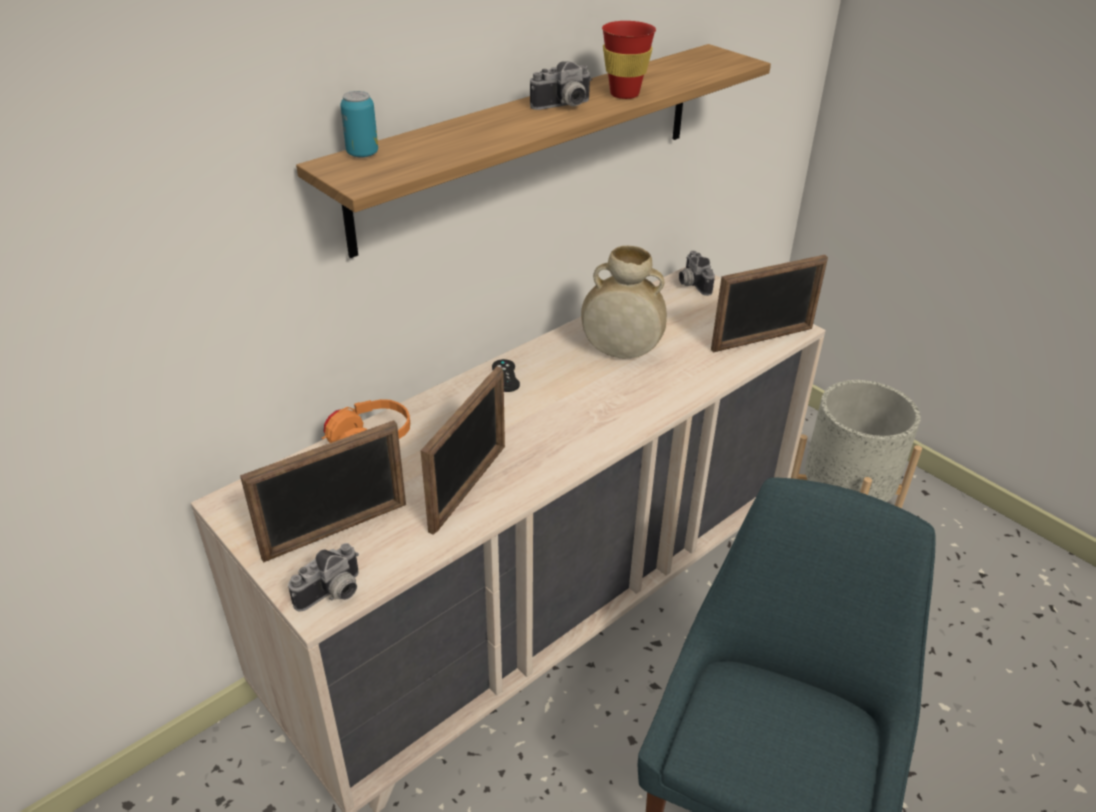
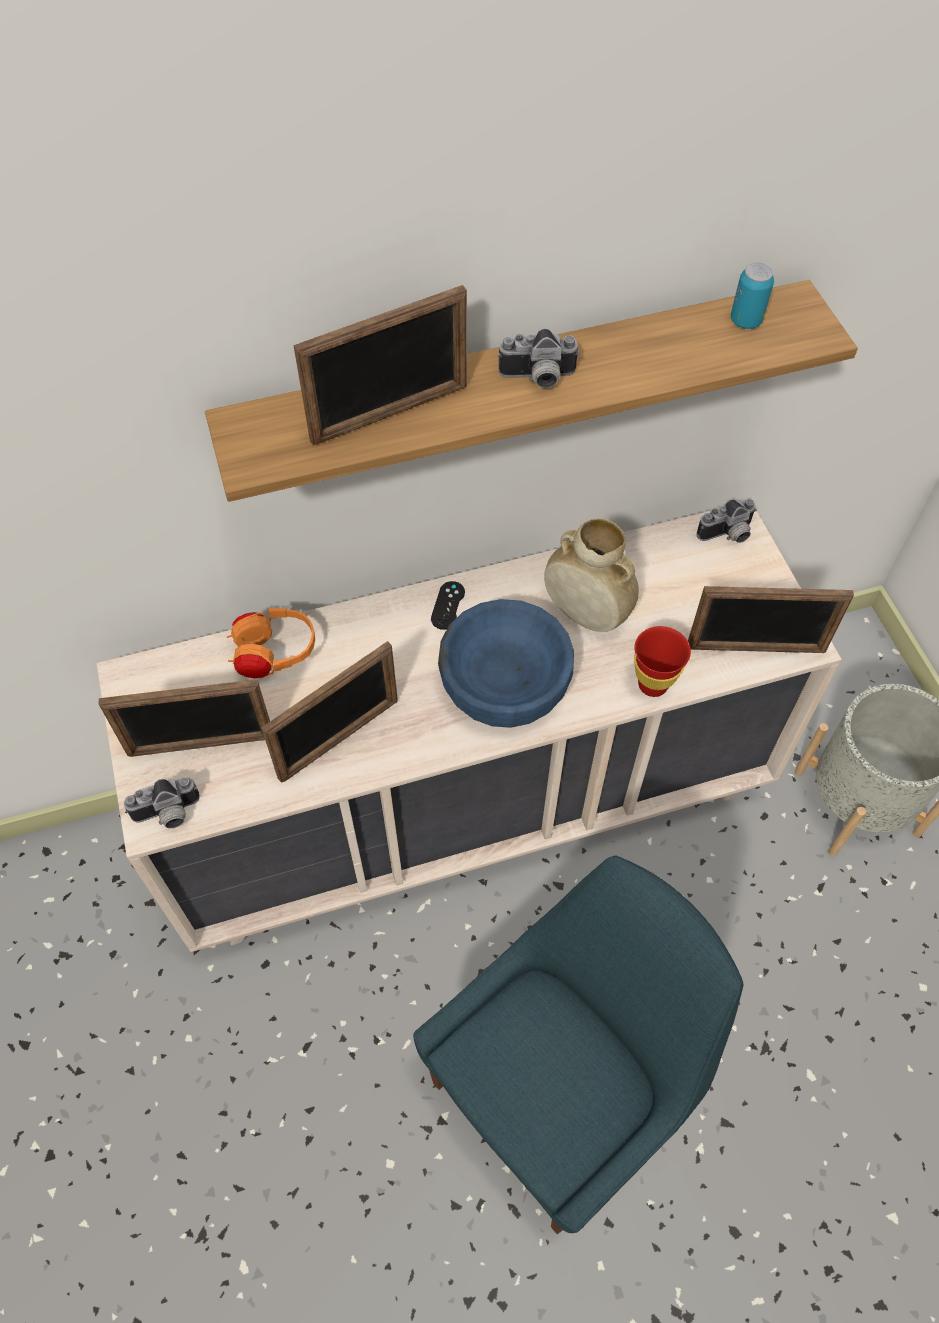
camera: 25 degrees right, 20 degrees up
(362, 154) = (275, 412): can -> can (745, 321)
(463, 139) = (390, 414): none -> picture frame
(588, 411) = (504, 684): none -> blue bowl
(624, 94) = (623, 372): red cup -> red cup (653, 684)
(691, 284) = (727, 535): camera -> camera turned 120 degrees counterclockwise

